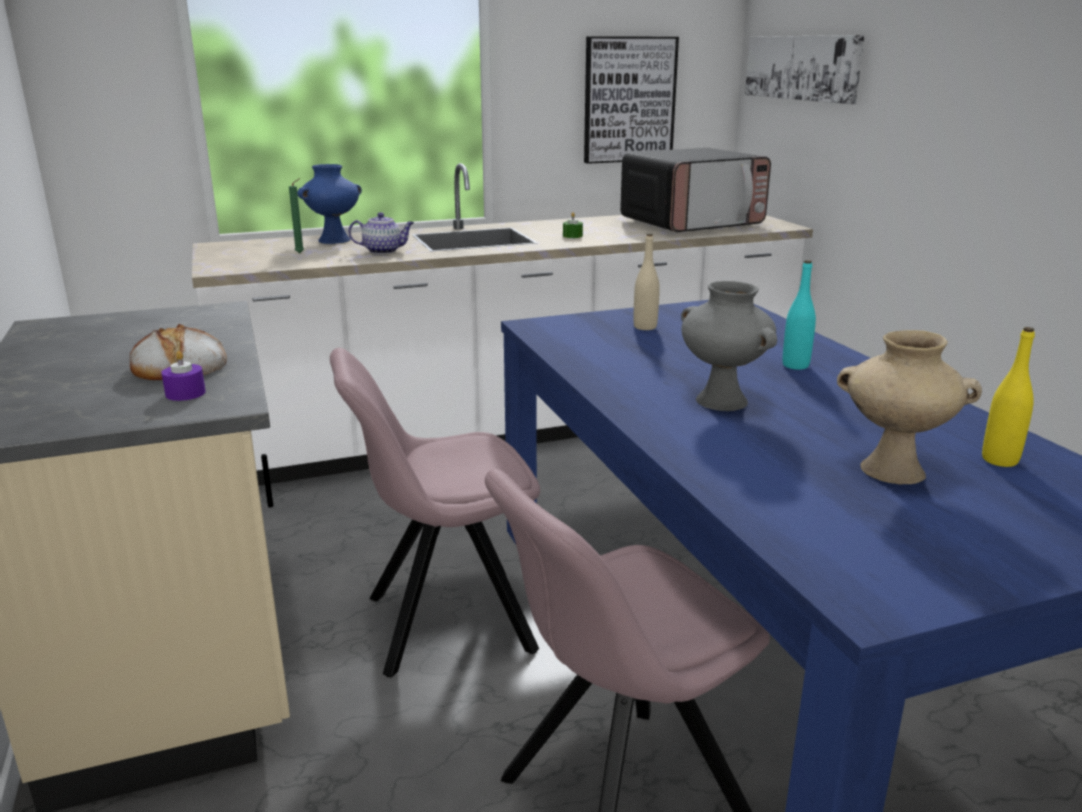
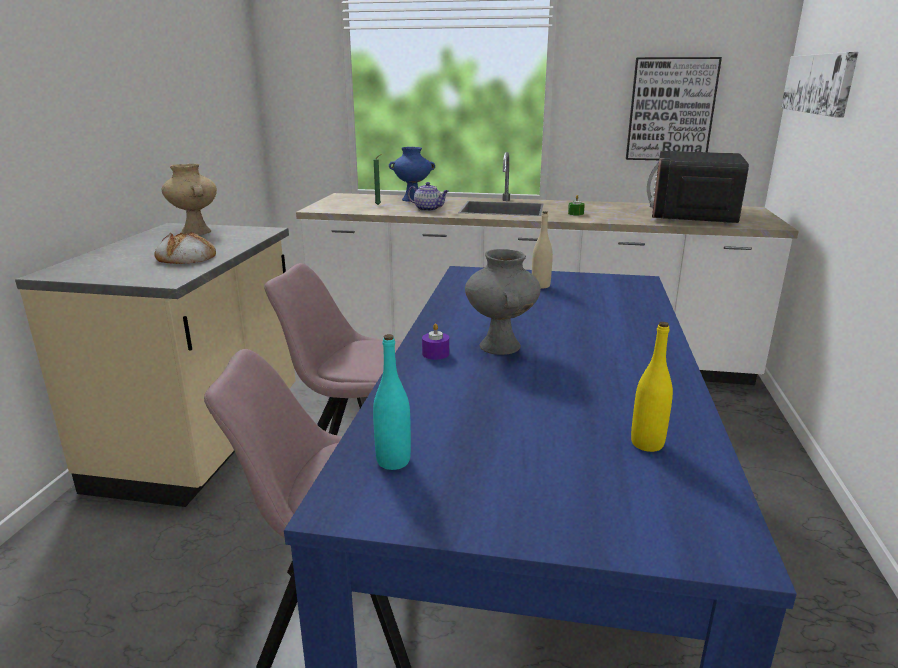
camera: 30 degrees right, 0 degrees up
(185, 393) = (160, 271): purple candle -> purple candle (435, 354)
(692, 223) = (692, 215): microwave -> microwave turned 105 degrees clockwise
(795, 365) = (607, 334): turquoise bottle -> turquoise bottle (393, 461)
(890, 471) = (534, 426): beige vase -> beige vase (195, 232)

